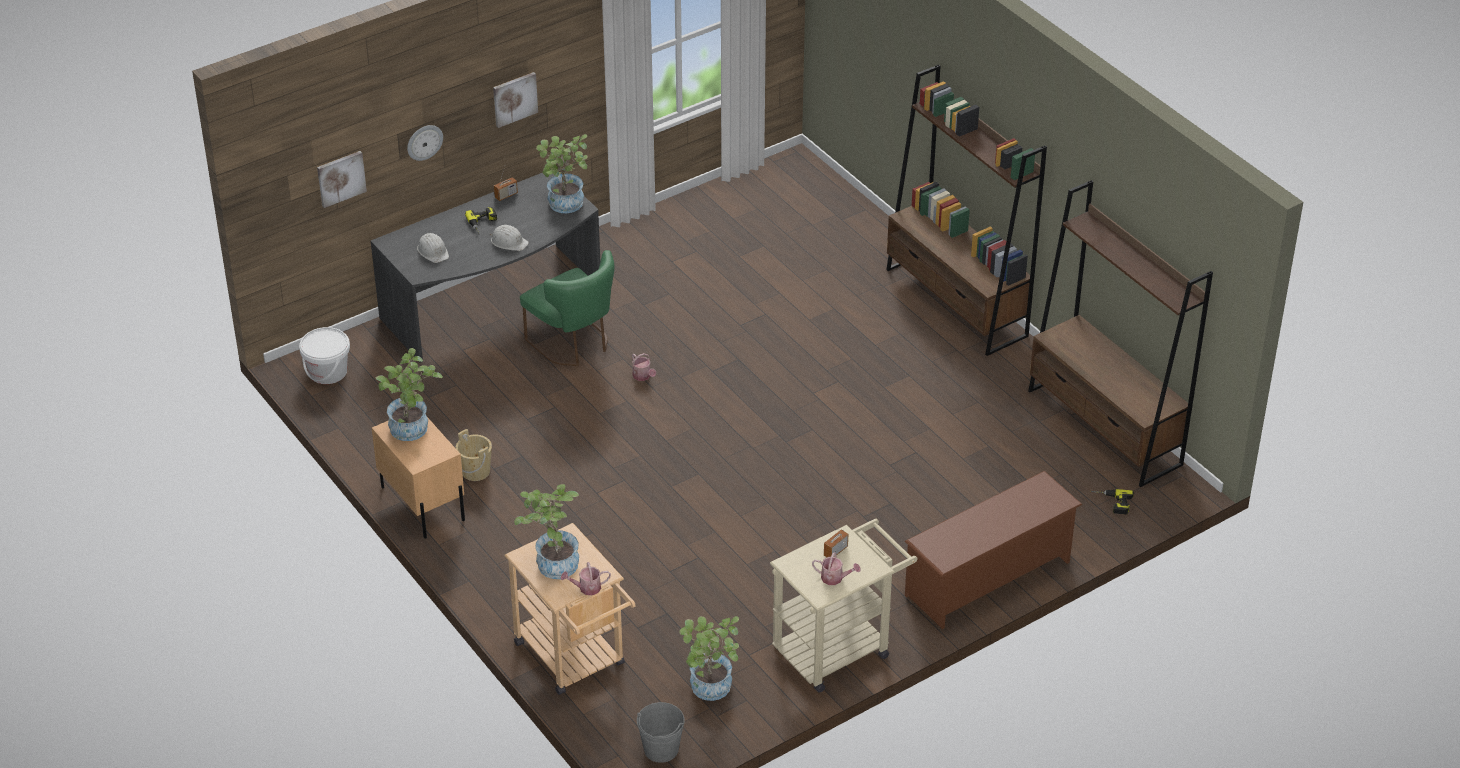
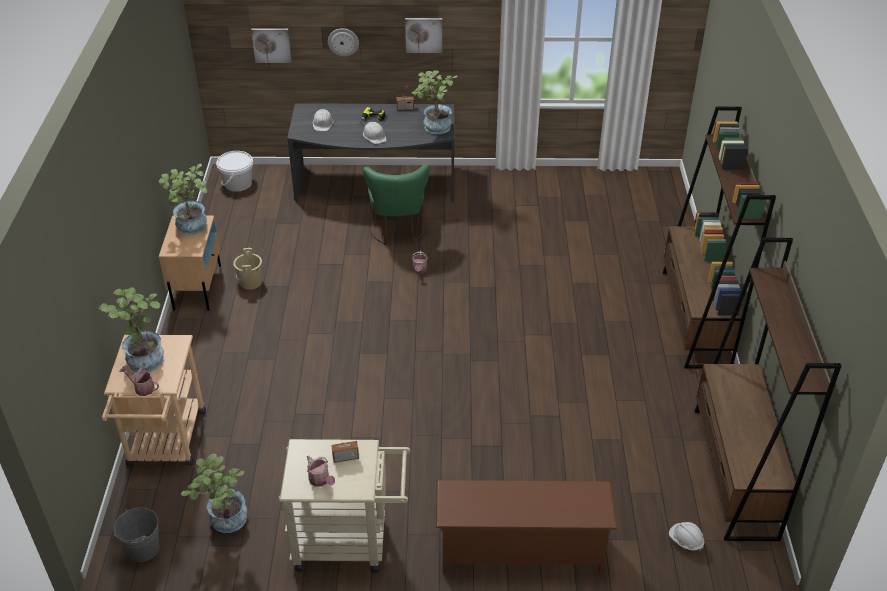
camera: 35 degrees right, 0 degrees up
(1111, 503) = (685, 541): power drill -> white hard hat

